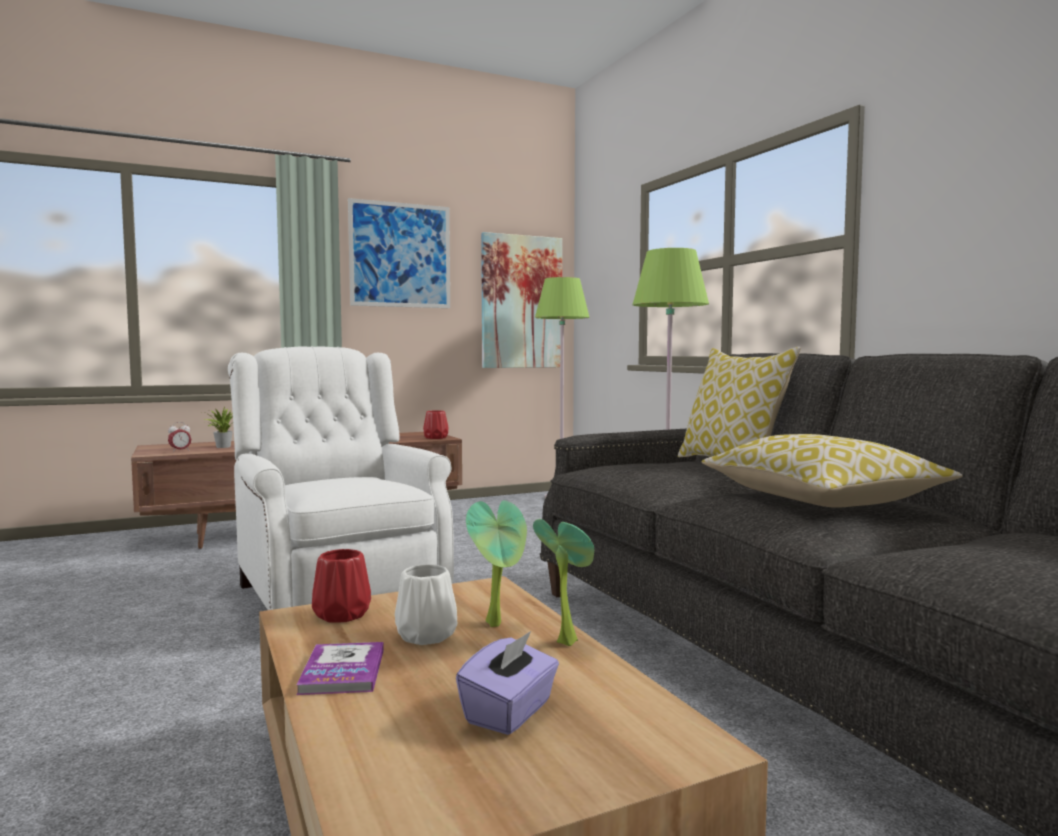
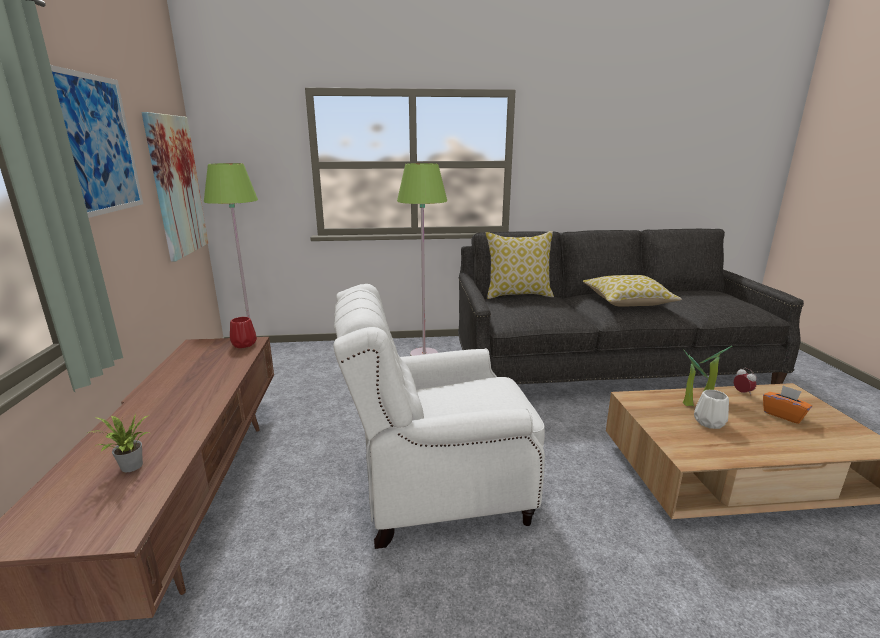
camera: 70 degrees left, 15 degrees up
(180, 451) = (127, 503): alarm clock -> alarm clock (742, 393)
(342, 614) = (682, 443): red vase -> none
(343, 671) = (761, 447): book -> none
(510, 712) = (783, 415): purple tissue box -> orange tissue box

